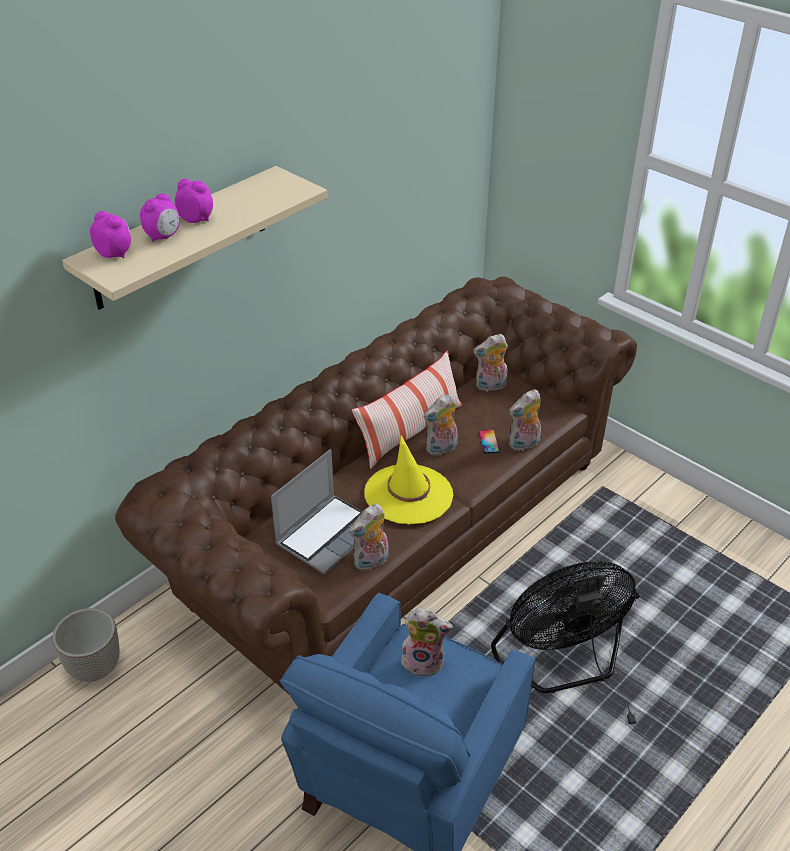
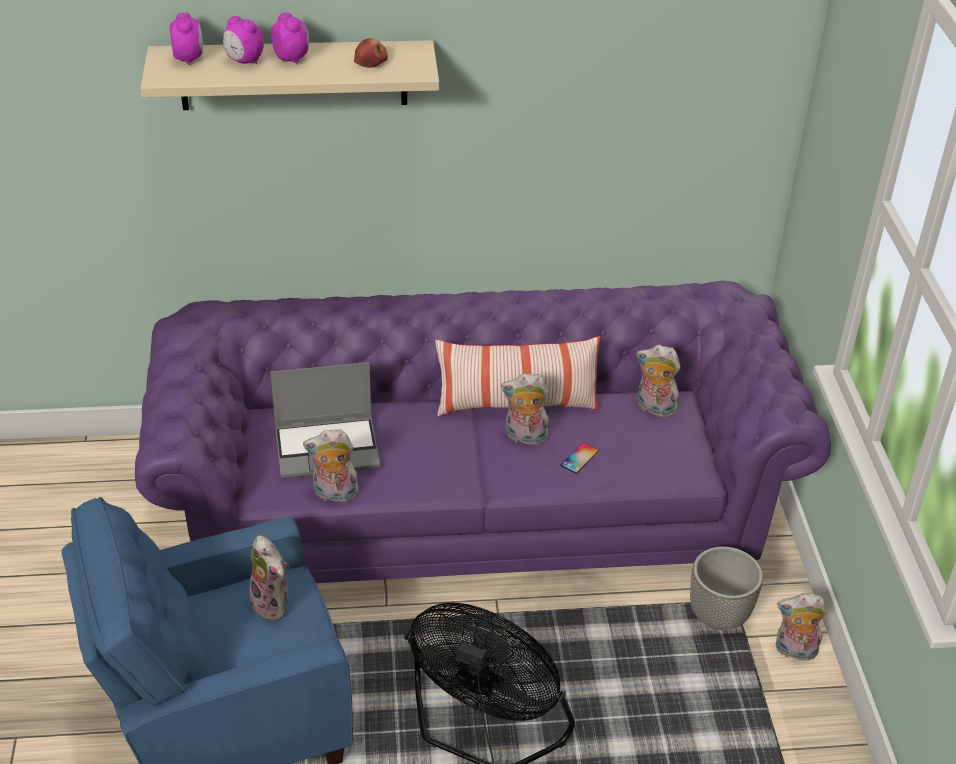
camera: 40 degrees right, 0 degrees up
(95, 667) = (109, 461): planter -> planter (719, 616)
(163, 236) = (244, 61): alarm clock -> alarm clock turned 45 degrees clockwise
(258, 197) = (371, 61): none -> apple
(395, 527) = (474, 505): brown sofa -> purple sofa
(408, 494) = (440, 458): yellow hat -> none
(524, 444) = (612, 482): plush toy -> plush toy (794, 651)

